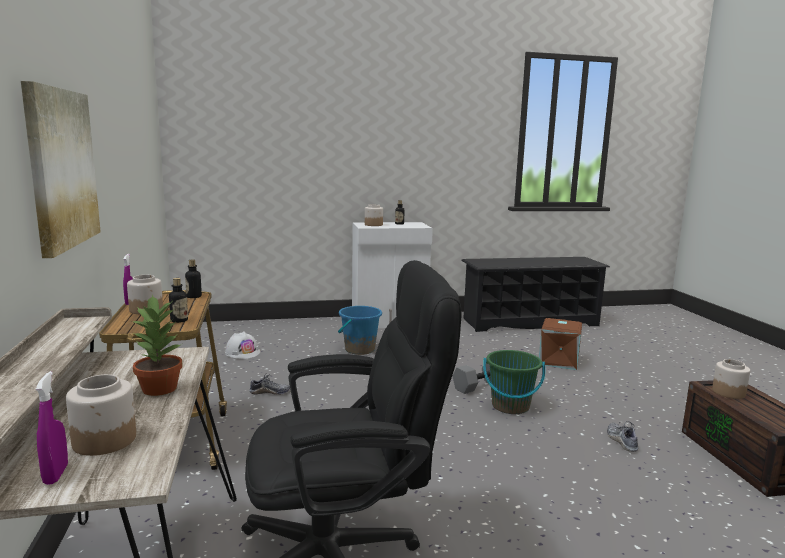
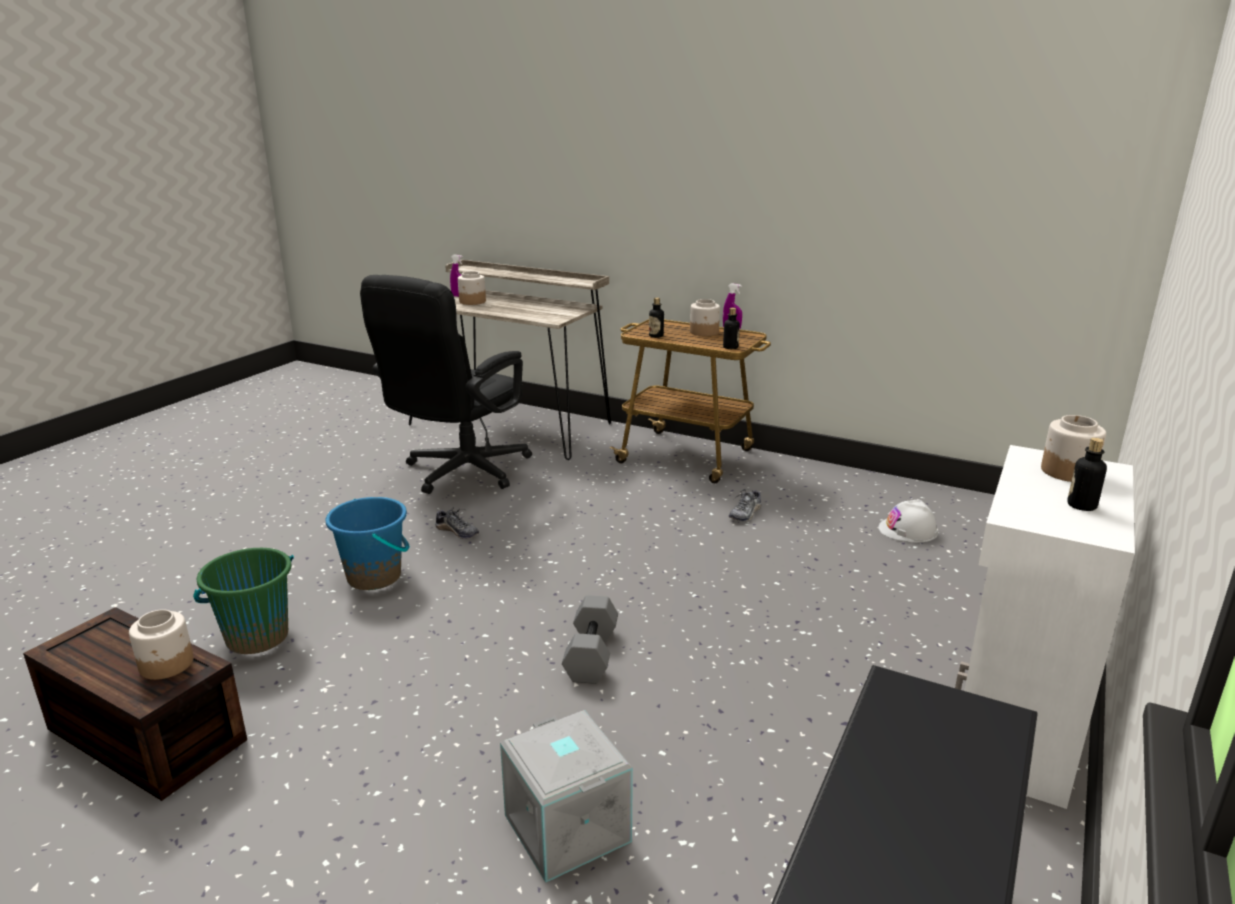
camera: 130 degrees right, 10 degrees up
(61, 168) = (670, 189): picture -> none
(160, 388) = (510, 311): potted plant -> none
(359, 349) = (847, 619): blue bucket -> blue bucket (374, 576)
(510, 406) = (508, 643): green bucket -> green bucket (257, 637)
(559, 361) = (564, 828): brown storage box -> grey storage box
(621, 441) = (328, 668): shoe -> shoe (457, 532)

